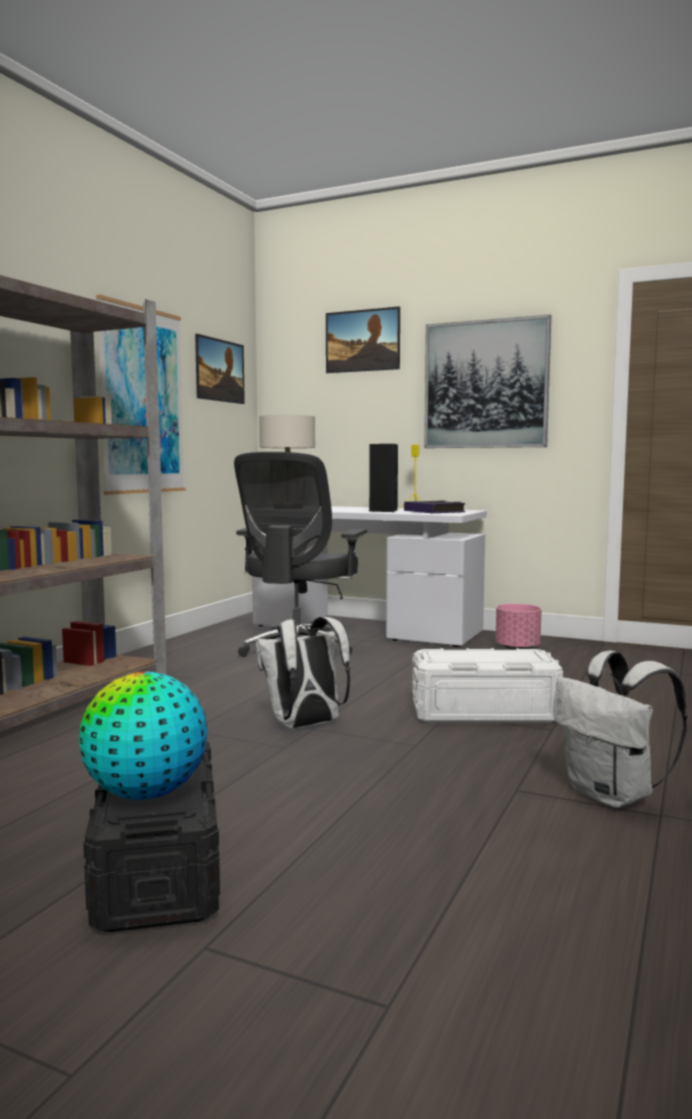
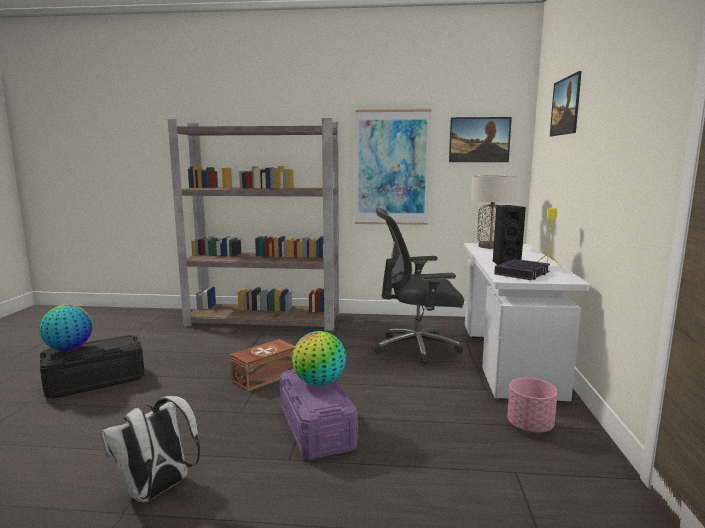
camera: 70 degrees right, 5 degrees up
(305, 726) = (263, 377): white backpack -> brown storage box
(474, 653) = (319, 383): none -> globe
(483, 712) = (316, 428): white storage box -> purple storage box
(486, 384) = (610, 149): picture -> none

